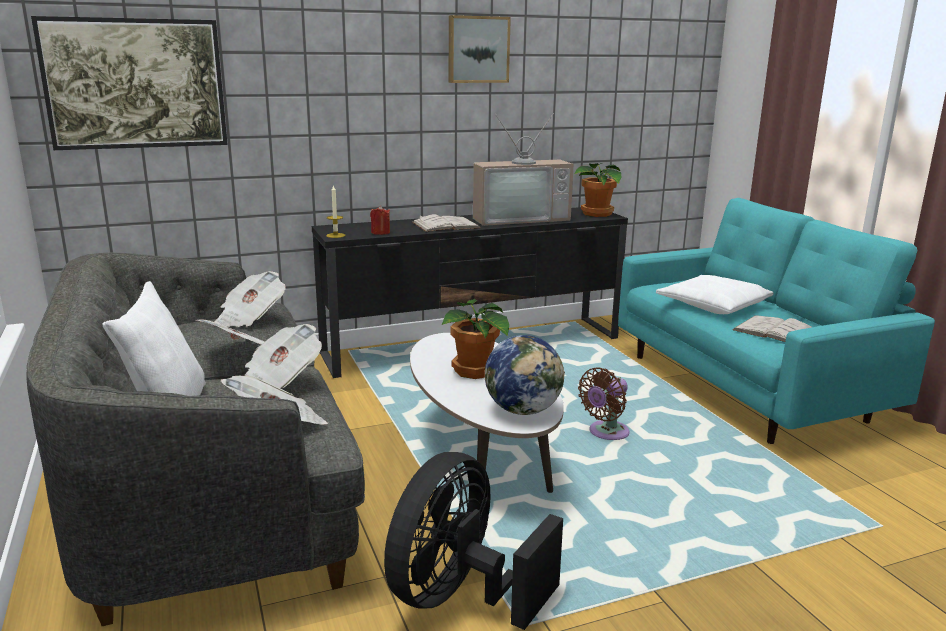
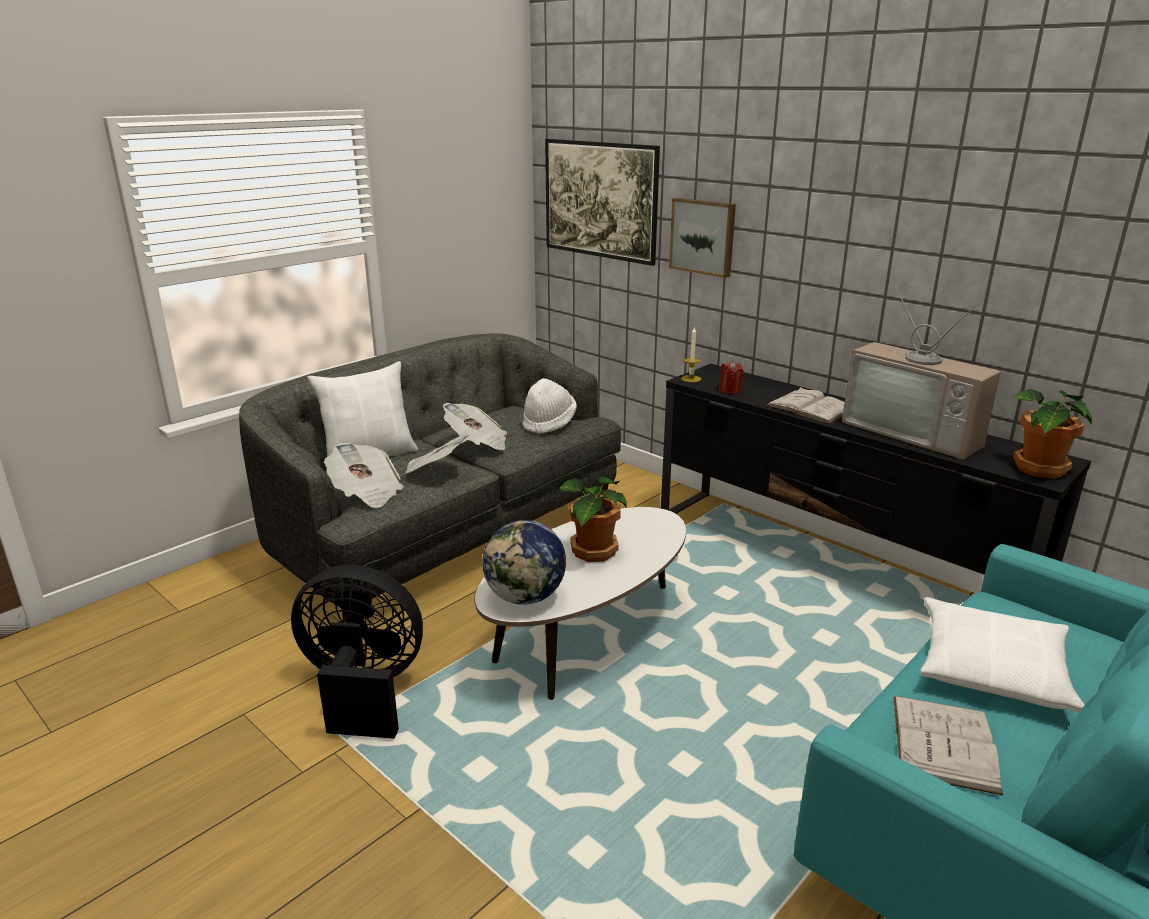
camera: 65 degrees right, 5 degrees up
(250, 318) = (549, 423): newspaper -> white hat
(478, 49) = (928, 195): picture -> picture (703, 236)
(606, 433) = (712, 711): brown fan -> none

